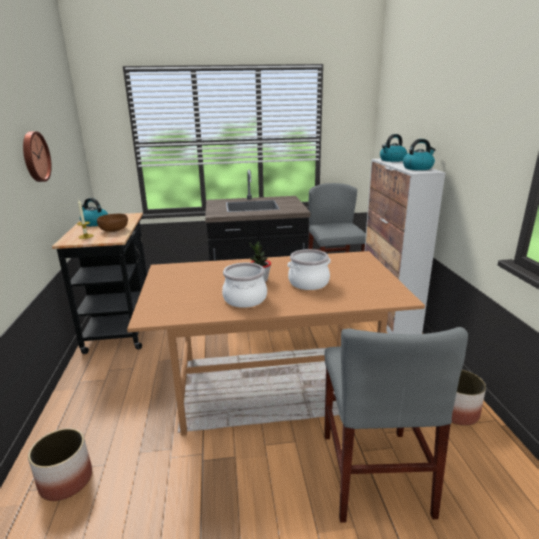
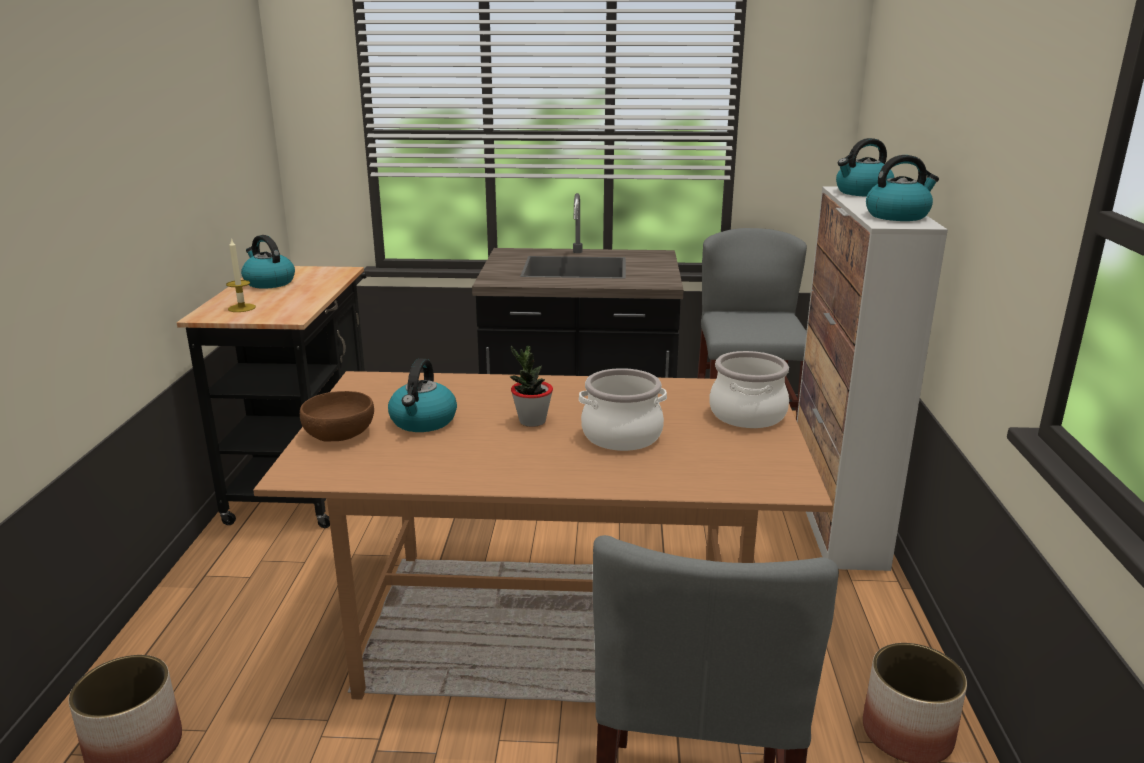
camera: 10 degrees right, 0 degrees up
(34, 157) = (159, 158): wall clock -> none
(114, 230) = (297, 298): brown bowl -> brown bowl (340, 434)
(204, 285) = (423, 421): none -> kettle
(244, 299) = (484, 456): cooking pot -> cooking pot (746, 415)

